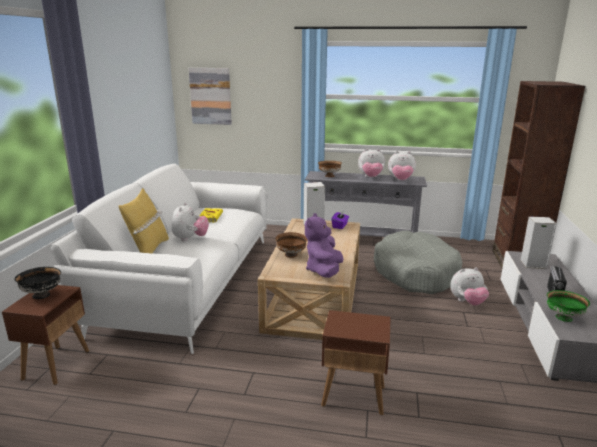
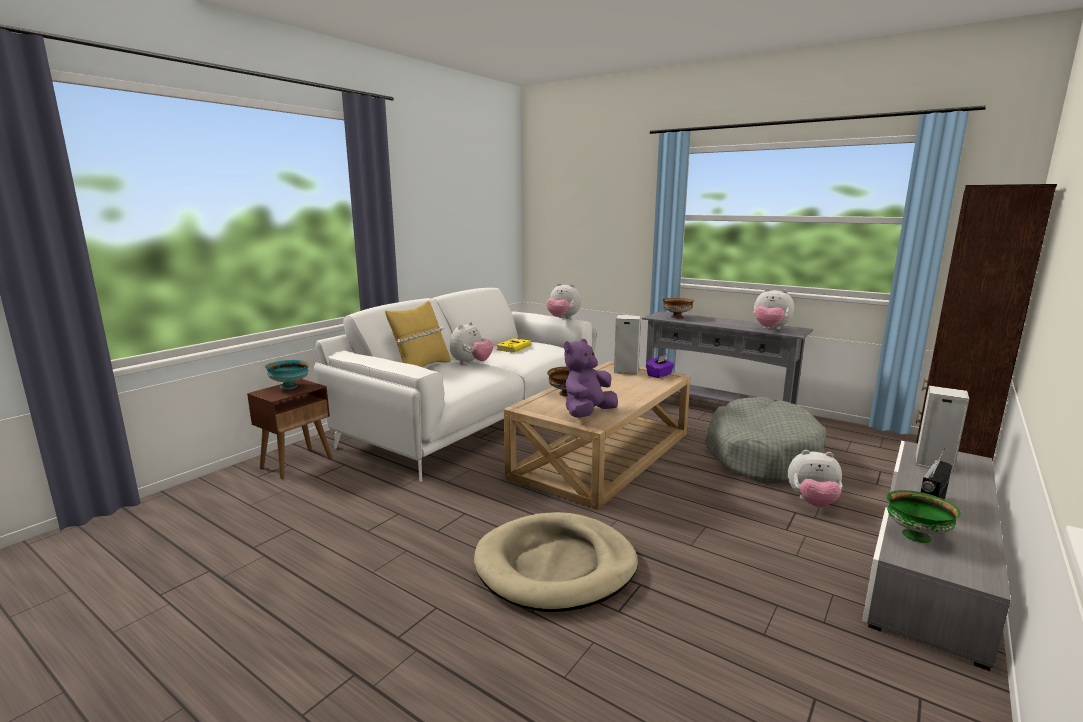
camera: 25 degrees right, 5 degrees down
(42, 295) = (290, 386): black bowl -> turquoise bowl
(210, 96) = (558, 218): picture -> none
(354, 396) = (556, 566): brown side table -> beige dog bed
(371, 177) = (731, 323): plush toy -> plush toy (563, 318)

